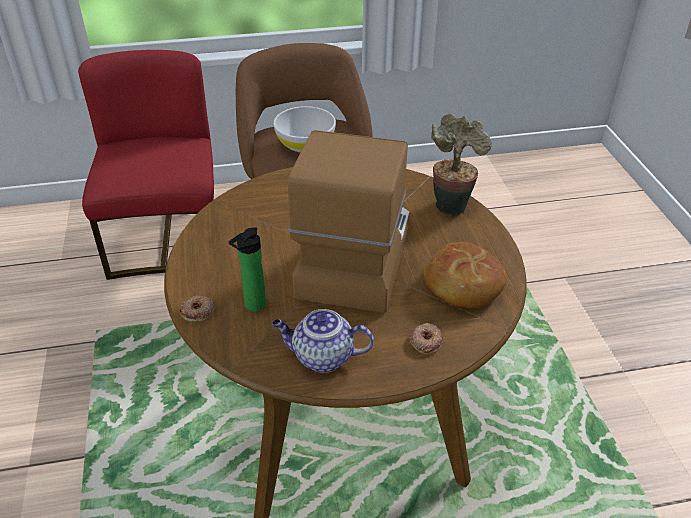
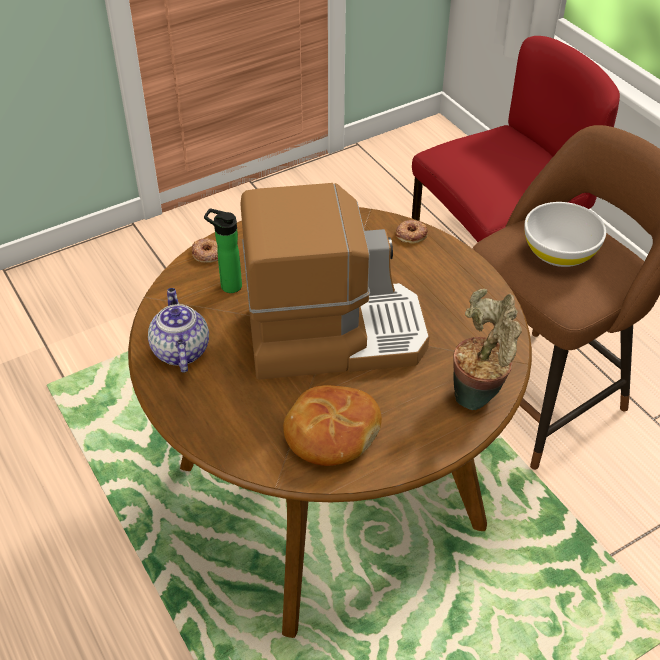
camera: 70 degrees right, 5 degrees up
(425, 341) = (230, 421): donut -> donut (411, 234)

